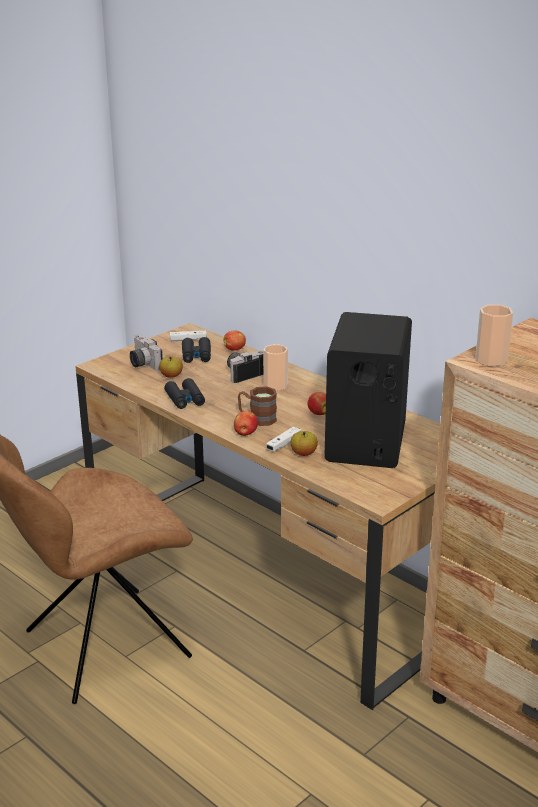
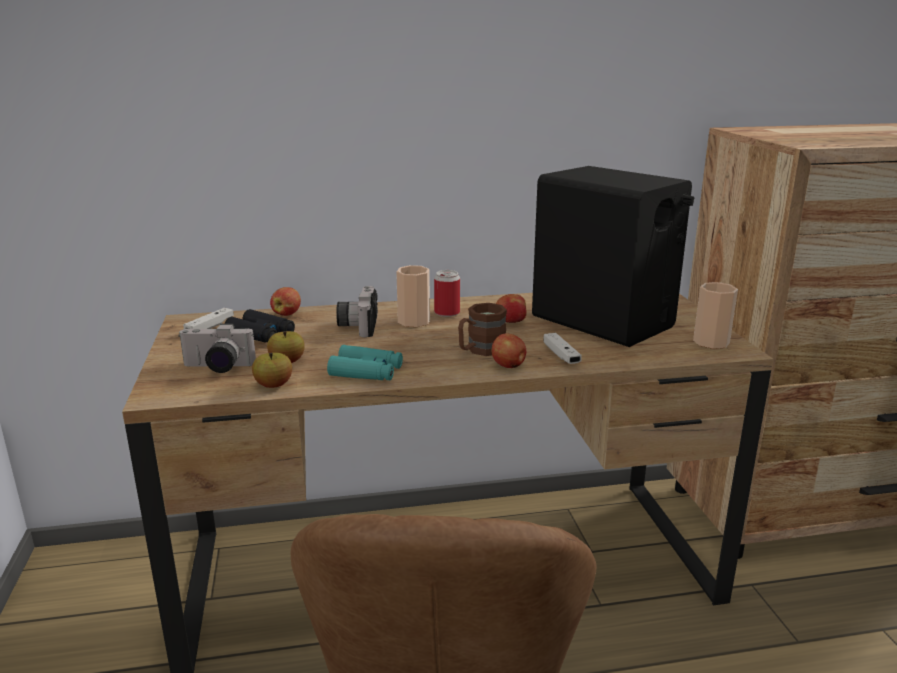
camera: 55 degrees left, 5 degrees down
(185, 399) = (366, 372): black binoculars -> turquoise binoculars
(303, 453) = (595, 353): apple -> apple (273, 385)
(305, 390) = (447, 313): none -> can
(491, 360) = (810, 142): cup -> cup (711, 342)

